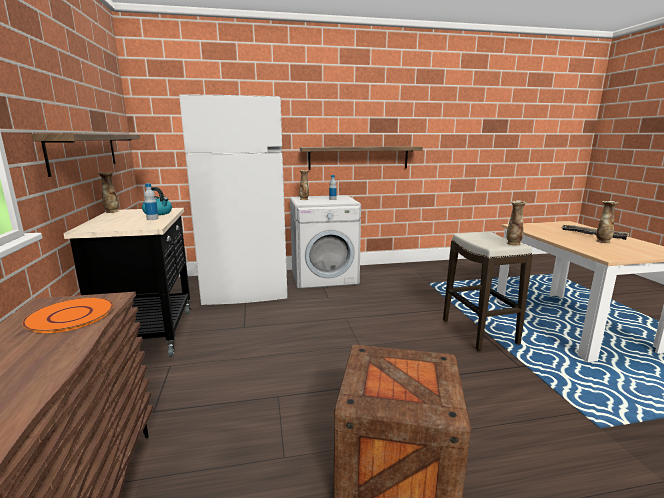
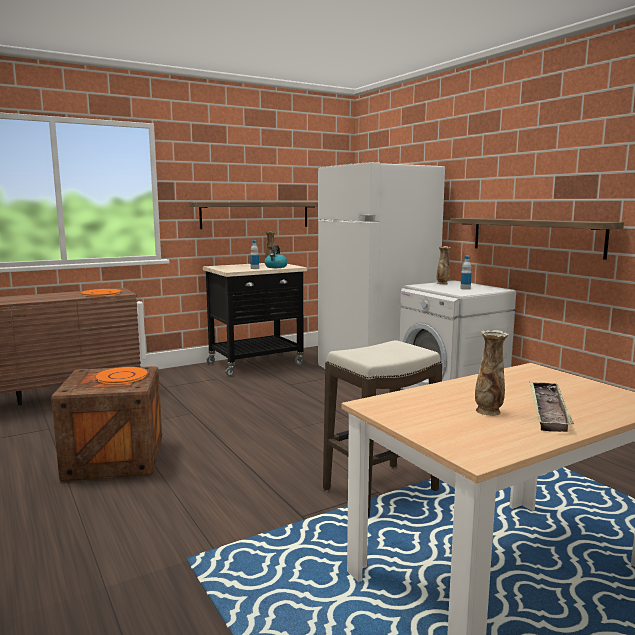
camera: 70 degrees right, 5 degrees down
(395, 368) = (121, 376): none -> orange plate
(513, 244) = (367, 358): vase -> none

